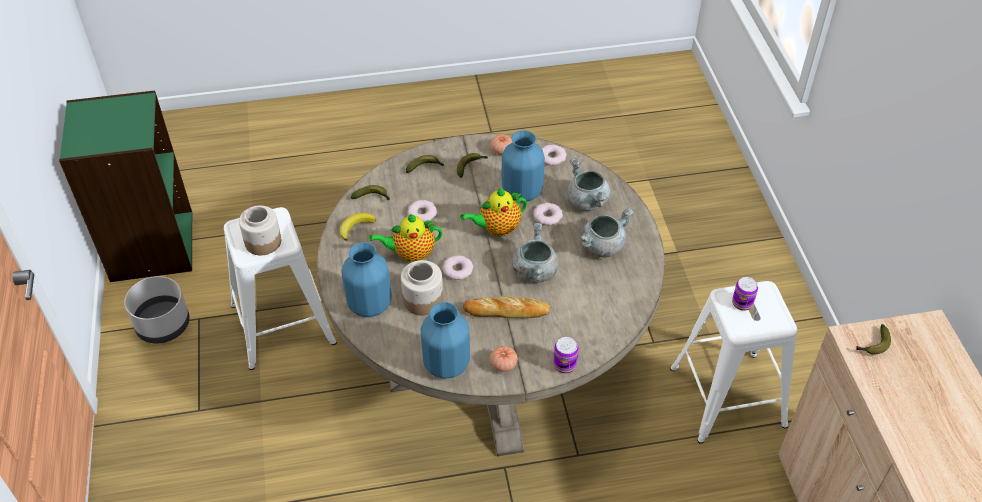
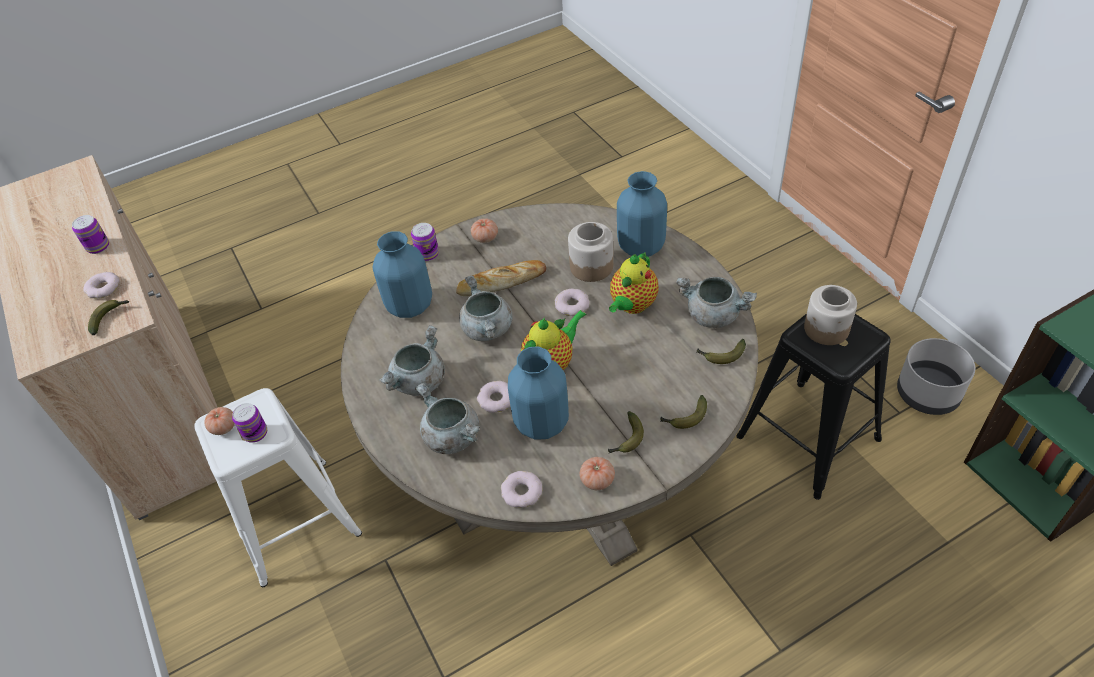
camera: 165 degrees right, 0 degrees up
(281, 323) = (810, 437): white stool -> black stool
(356, 227) = (713, 315): banana -> grey cooking pot
(411, 254) = (632, 306): teapot -> teapot turned 150 degrees clockwise
(422, 213) = (649, 354): donut -> donut (103, 288)
(446, 364) = (538, 223): blue vase -> blue vase (410, 306)
(770, 316) = (223, 427): none -> tomato
(912, 442) = (98, 247): none -> can

